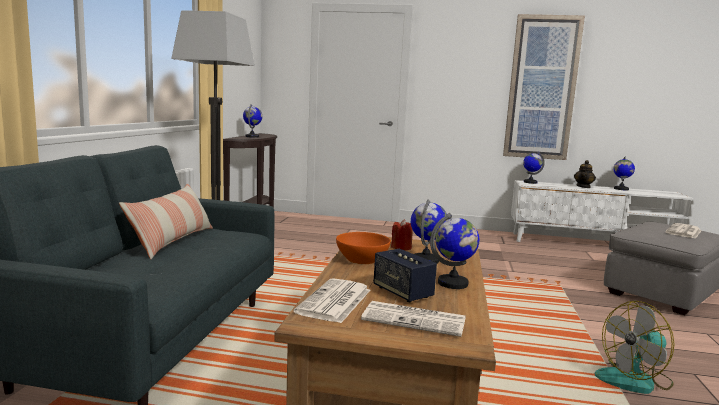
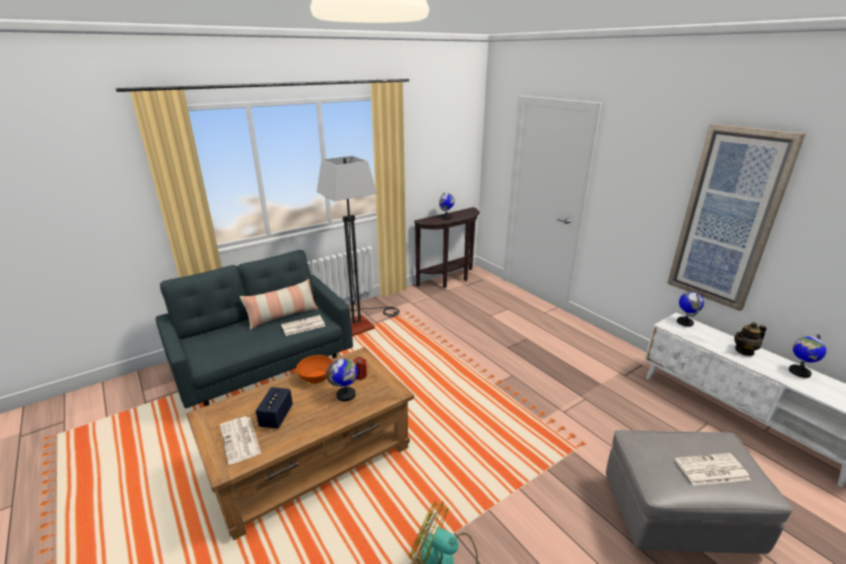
camera: 45 degrees right, 15 degrees up
(334, 302) = (238, 406): newspaper -> newspaper (302, 326)
(453, 283) = (314, 424): globe -> none

